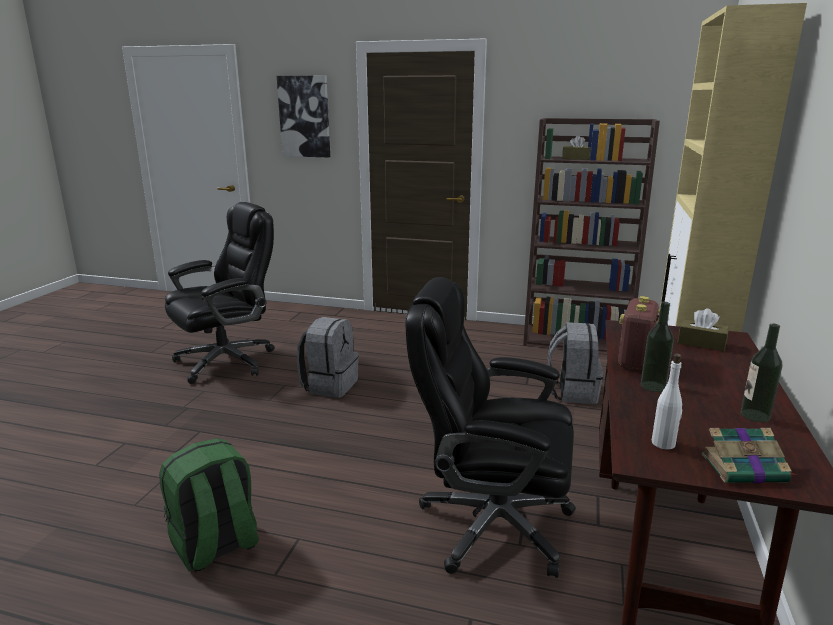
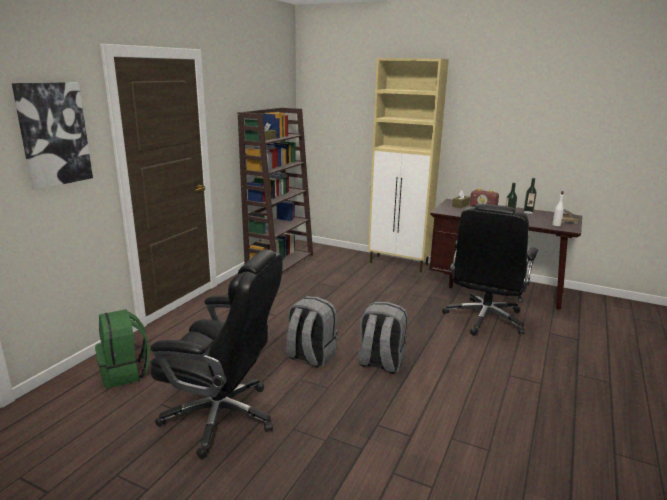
camera: 80 degrees left, 0 degrees up
(216, 546) = (524, 405): green backpack -> green backpack (125, 373)
(227, 361) = (222, 416): black office chair -> black office chair turned 135 degrees clockwise
(572, 392) = (352, 277): grey backpack -> grey backpack (380, 363)

